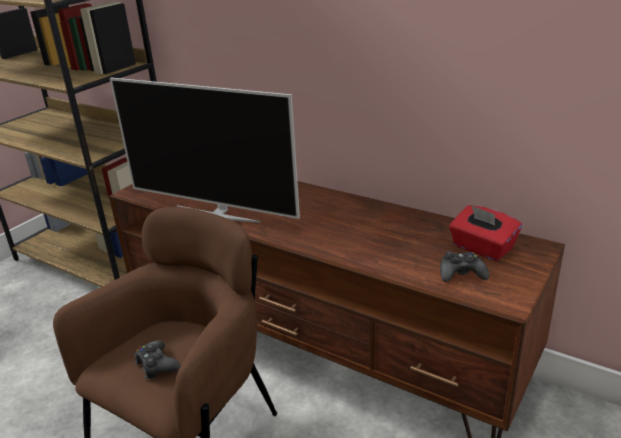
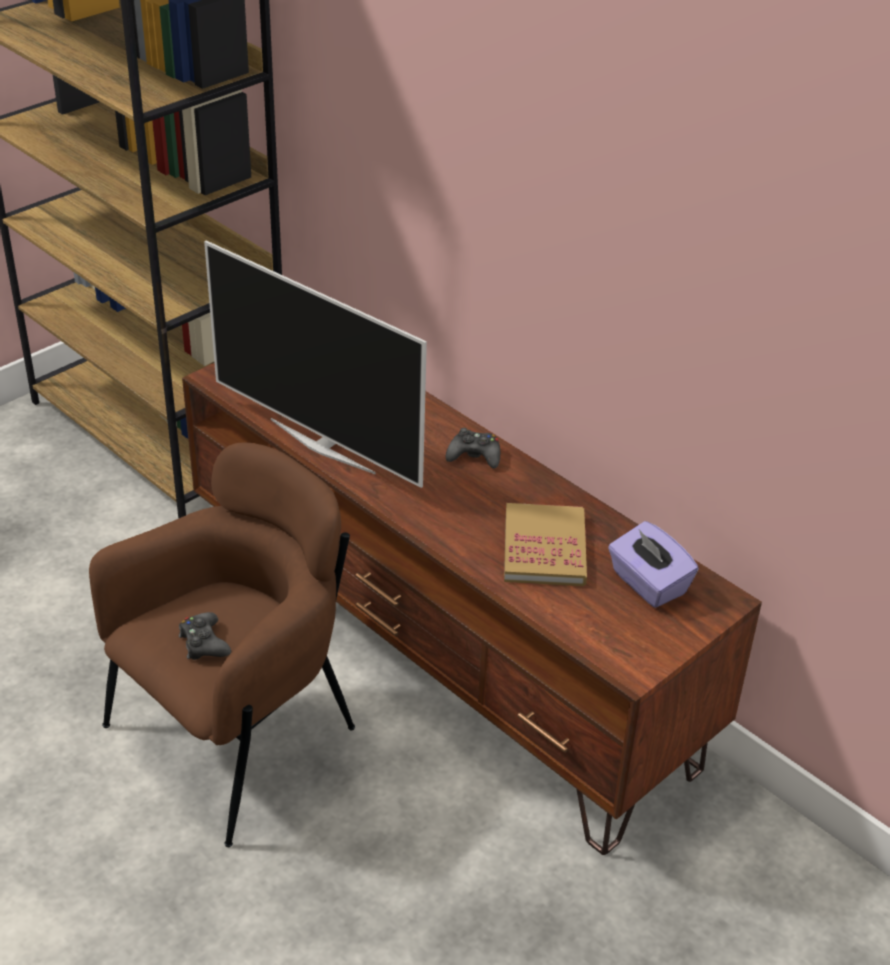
camera: 10 degrees right, 10 degrees up
(398, 242) = (544, 548): none -> book
(461, 273) = (600, 615): black game controller -> black game controller (474, 456)
(482, 248) = (648, 584): red tissue box -> purple tissue box

